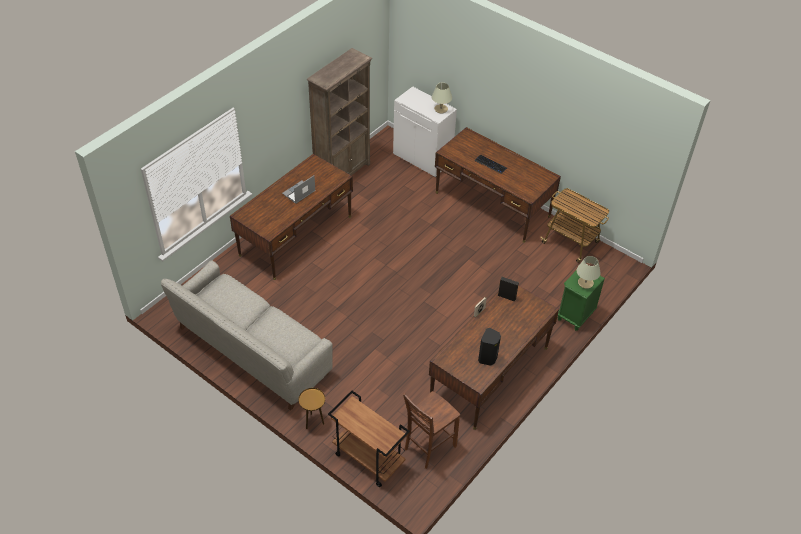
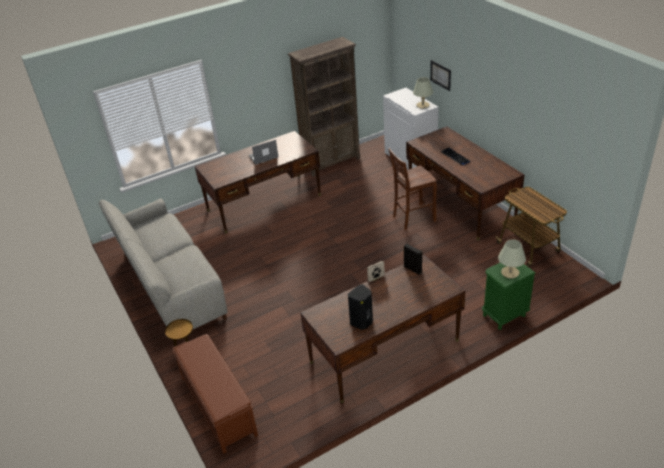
camera: 25 degrees right, 10 degrees down
(368, 459) = (218, 405): brown cart -> brown bench
(428, 447) = (284, 409): brown chair -> brown chair (412, 218)
(459, 79) = (440, 75): none -> picture

